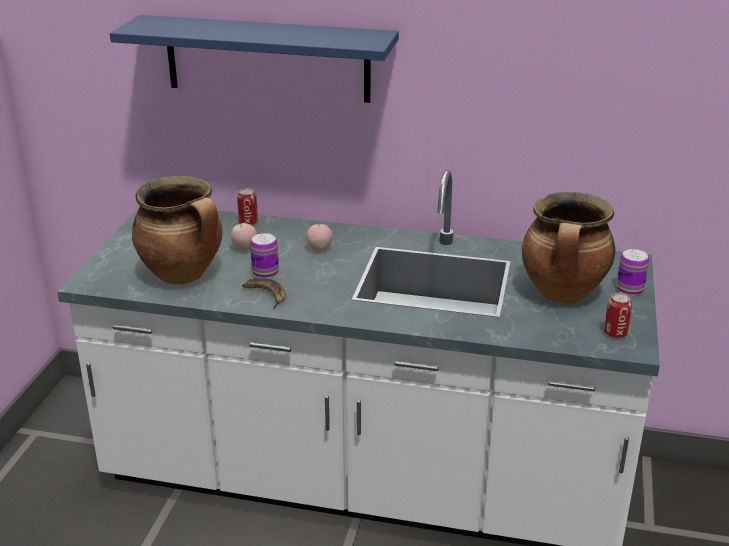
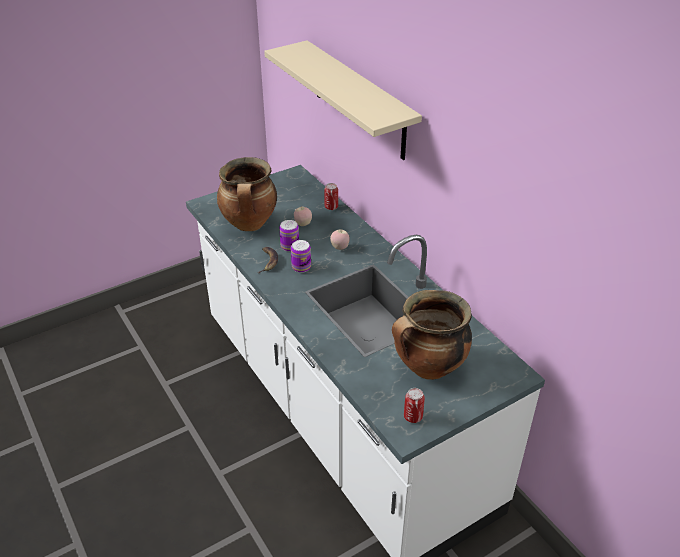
camera: 45 degrees right, 10 degrees up
(267, 59) = (359, 100): blue shelf -> beige shelf
(629, 289) = (479, 394): can -> can (301, 267)

